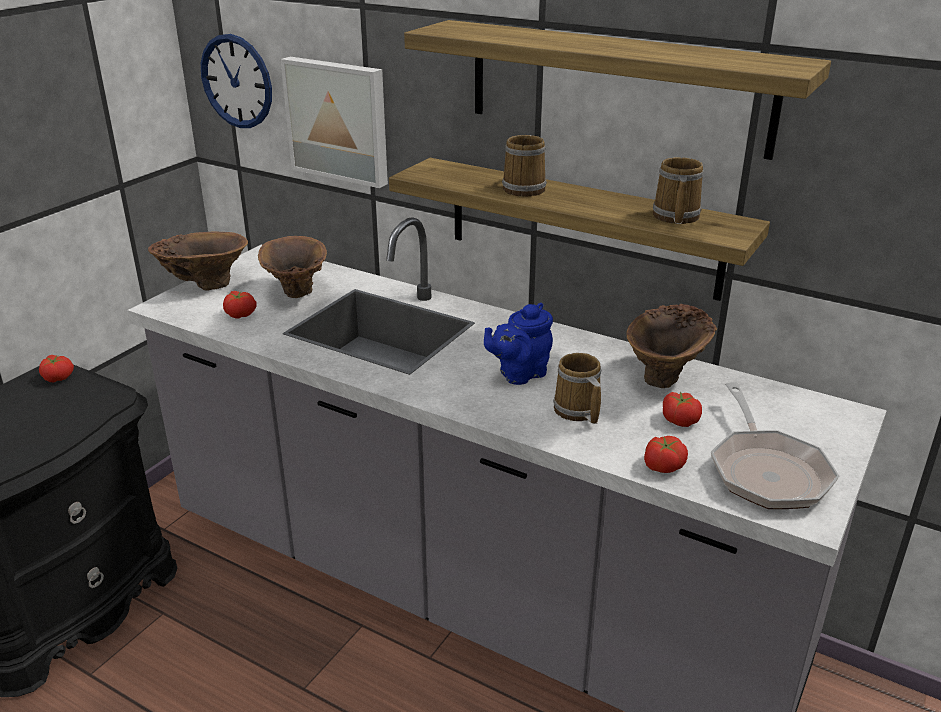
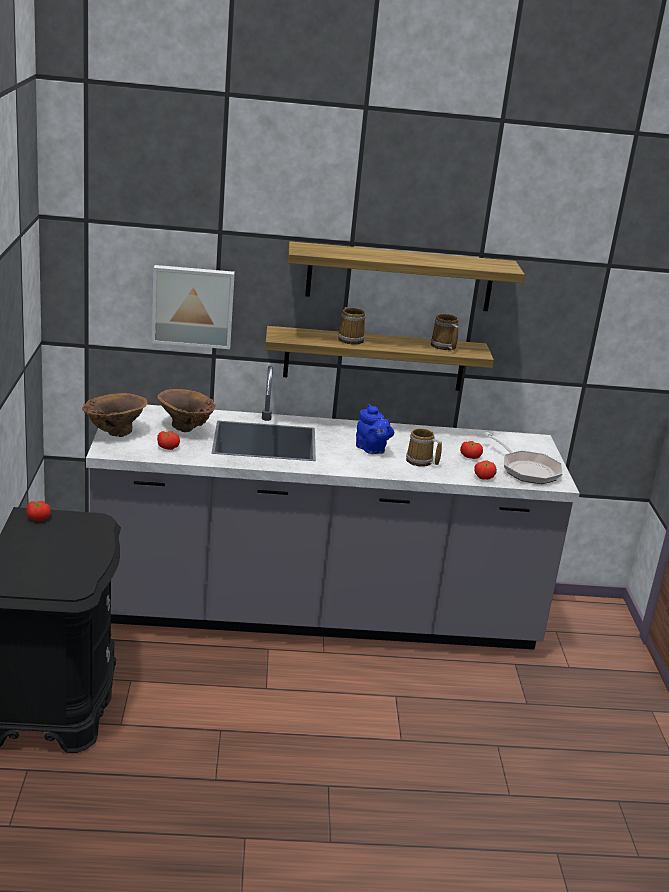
camera: 35 degrees left, 5 degrees down
(237, 81) = (99, 283): wall clock -> none
(519, 374) = (372, 450): blue teapot -> blue teapot turned 60 degrees counterclockwise
(667, 375) = (443, 437): brown vase -> none

